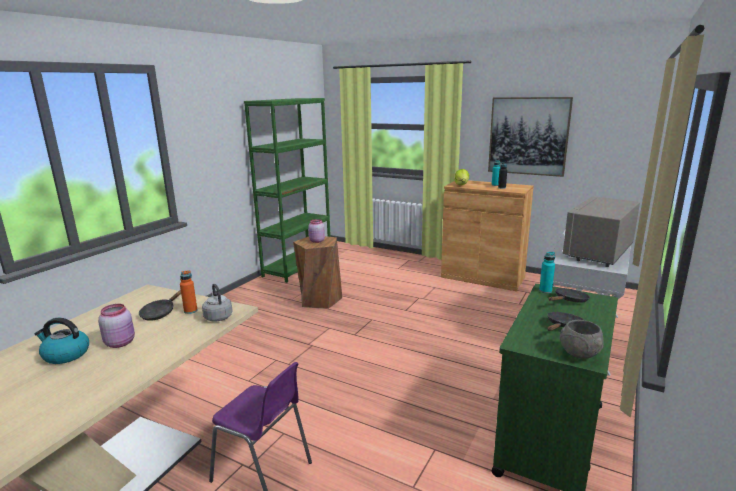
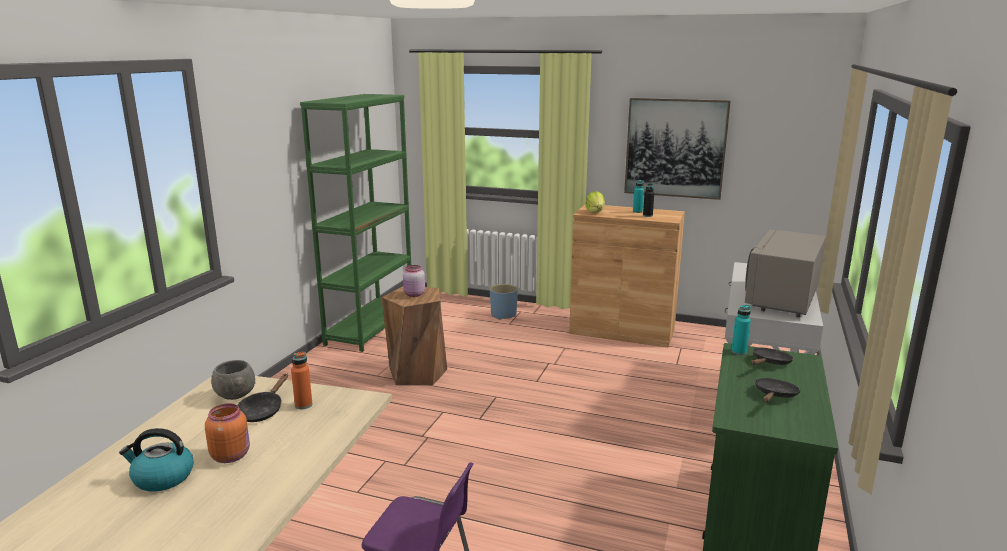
camera: 10 degrees left, 0 degrees up
(121, 342) = (231, 455): pink jar -> orange jar
(218, 317) = (345, 411): grey kettle -> none
(395, 262) = (503, 315): none -> blue planter
(580, 355) = (803, 429): grey bowl -> grey bowl (235, 397)

